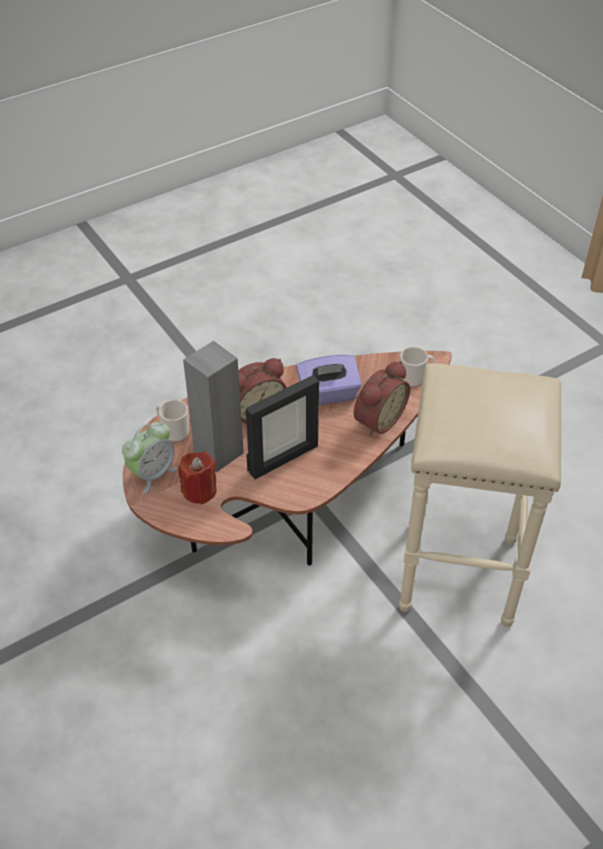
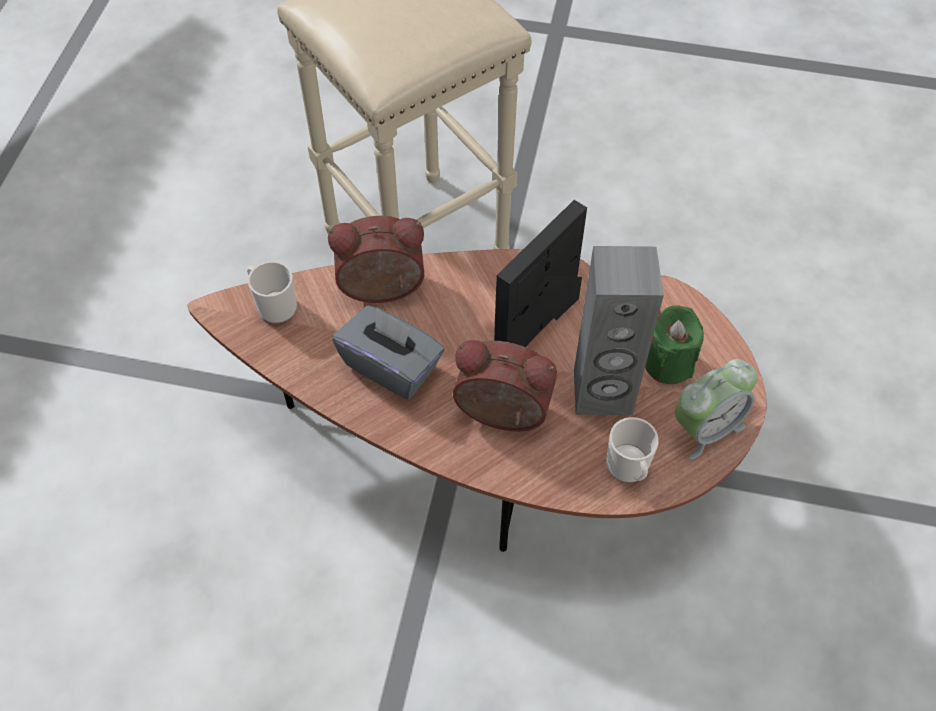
camera: 135 degrees left, 10 degrees up
(152, 473) = (705, 428): alarm clock -> alarm clock turned 150 degrees clockwise
(199, 490) = (668, 363): red candle -> green candle
(283, 458) = (536, 328): picture frame -> picture frame turned 60 degrees counterclockwise
(328, 394) = (391, 366): purple tissue box -> grey tissue box

